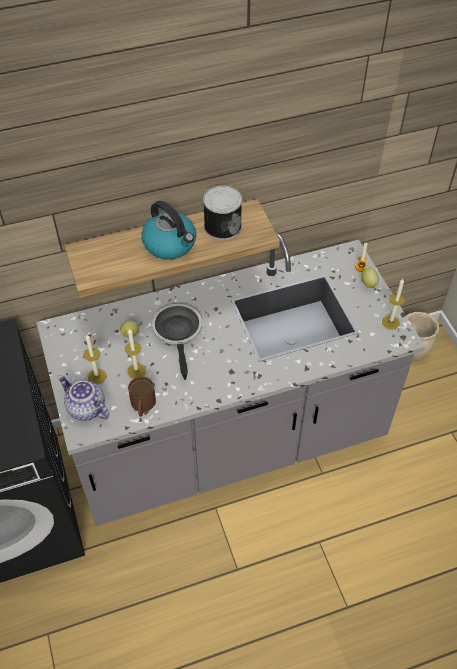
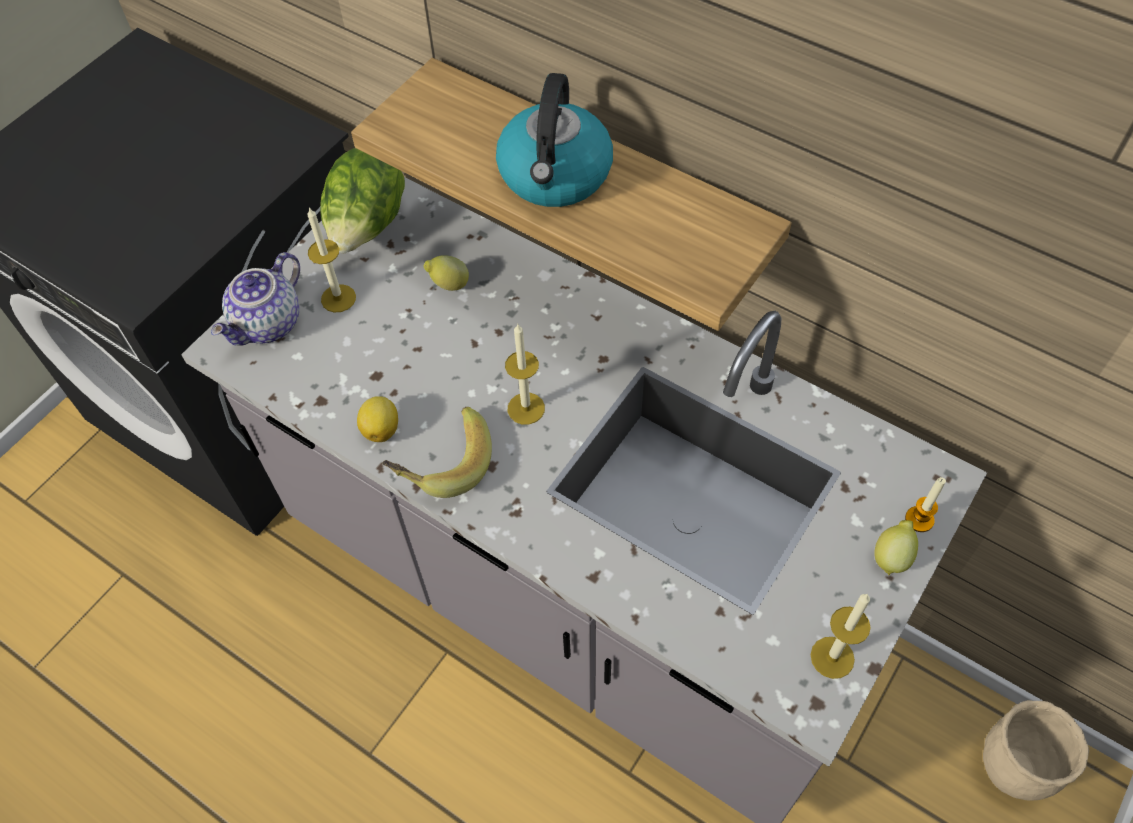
camera: 55 degrees right, 5 degrees up
(68, 345) = (368, 227): none -> lettuce
(85, 409) = (269, 324): teapot -> teapot turned 150 degrees counterclockwise
(136, 371) = (387, 338): candle -> candle (526, 408)
(142, 405) = (328, 389): brown mug -> none
(178, 334) = (506, 343): frying pan -> none
(180, 397) = (381, 428): none -> lemon
(216, 386) = (441, 463): none -> banana
(222, 226) = (668, 214): can -> none

